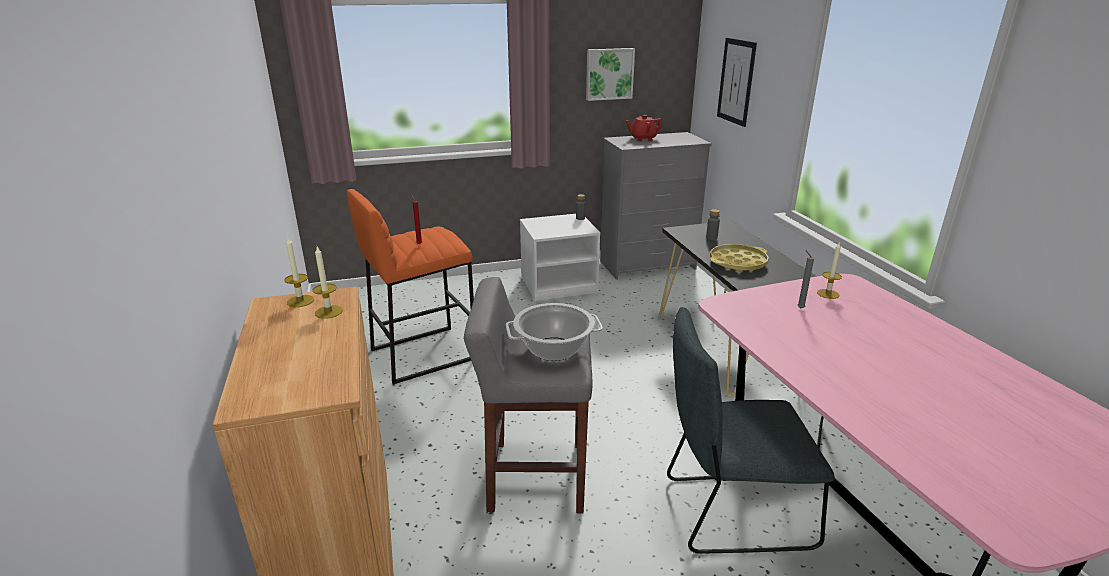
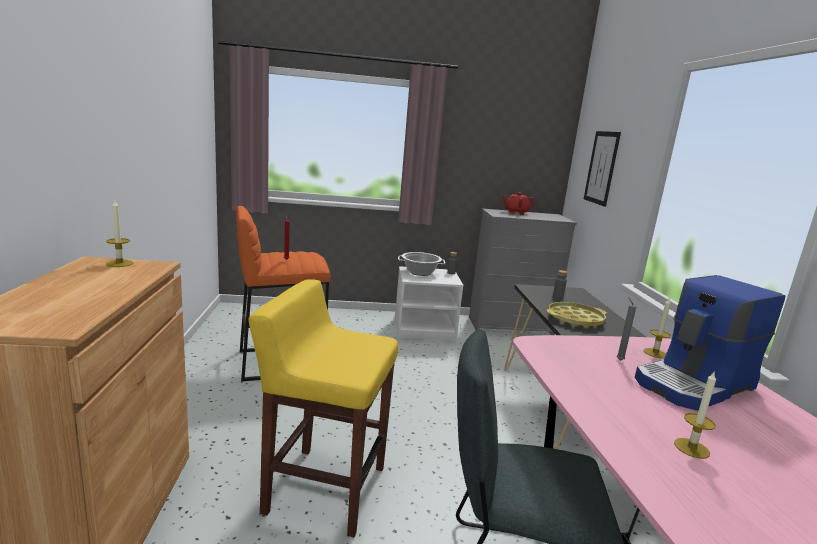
camera: 10 degrees right, 10 degrees down
(328, 312) = (133, 273): candle -> candle (691, 448)
(534, 476) = (324, 488): grey stool -> yellow stool
(554, 349) = (349, 354): cooking pot -> cooking pot (420, 272)
(609, 74) = (492, 155): picture -> none
(869, 322) = (695, 385): none -> coffee machine

